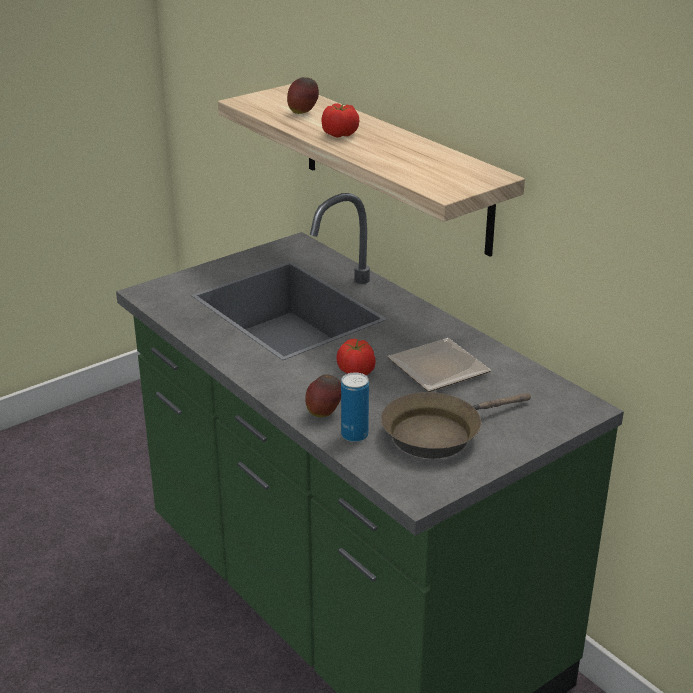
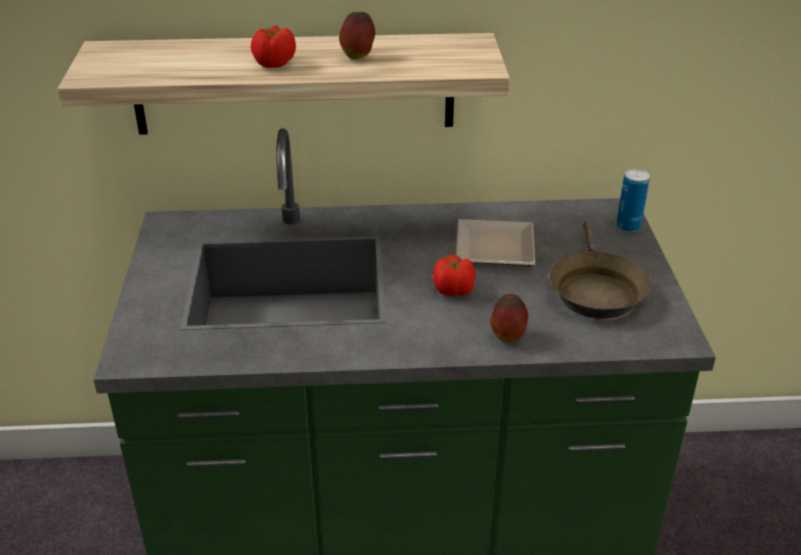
camera: 55 degrees left, 5 degrees up
(303, 113) = (183, 61): apple -> apple (358, 56)
(354, 435) = (559, 334): can -> can (628, 227)

